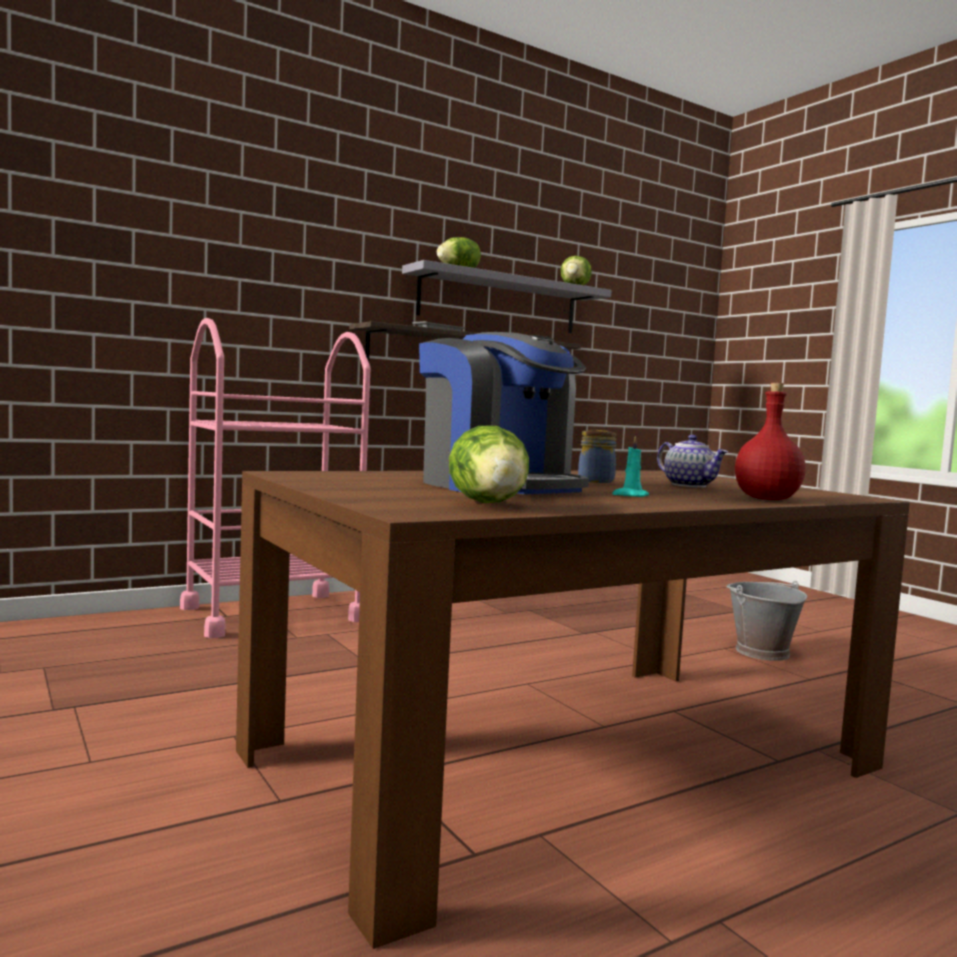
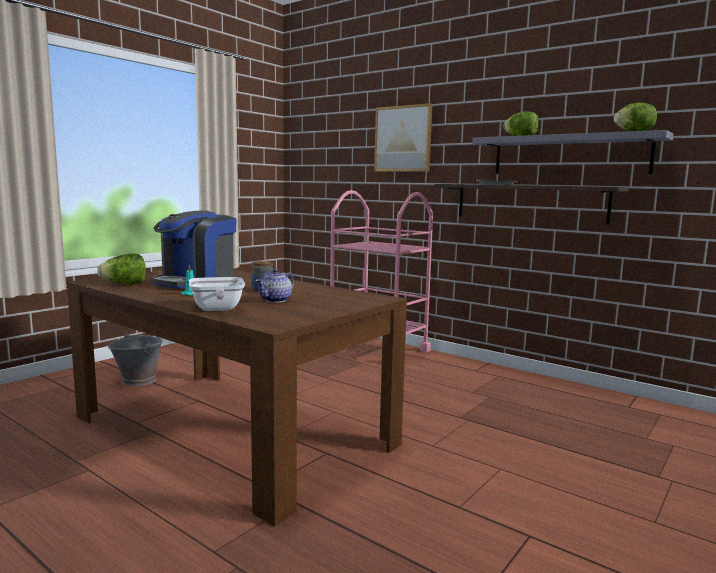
camera: 70 degrees right, 5 degrees up
(260, 236) = (403, 139): none -> picture
(761, 652) = (513, 485): grey bucket -> grey bucket (139, 380)
(768, 499) = (217, 309): red bottle -> frying pan

